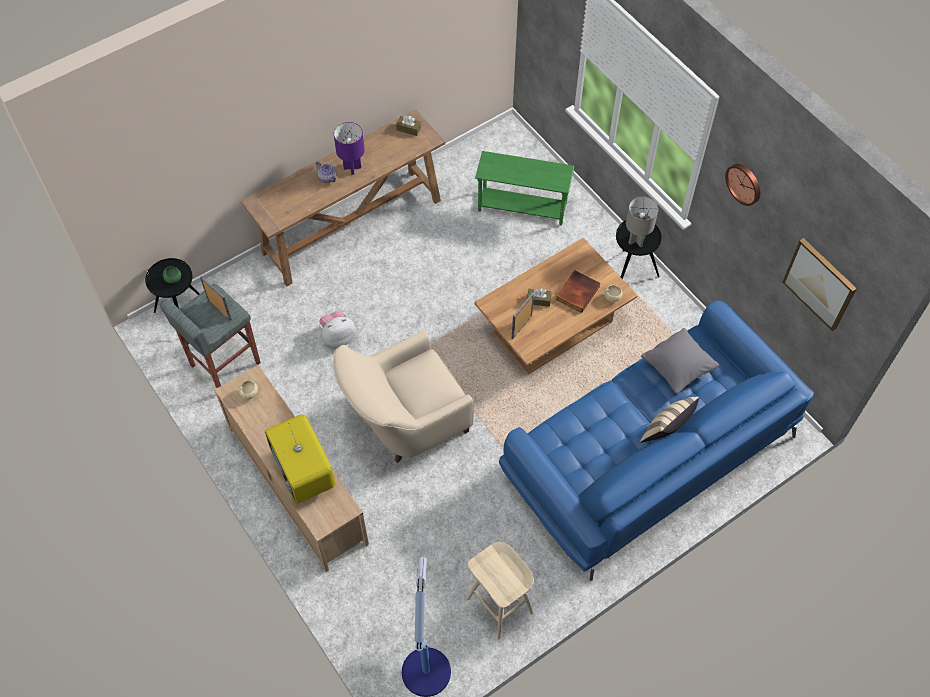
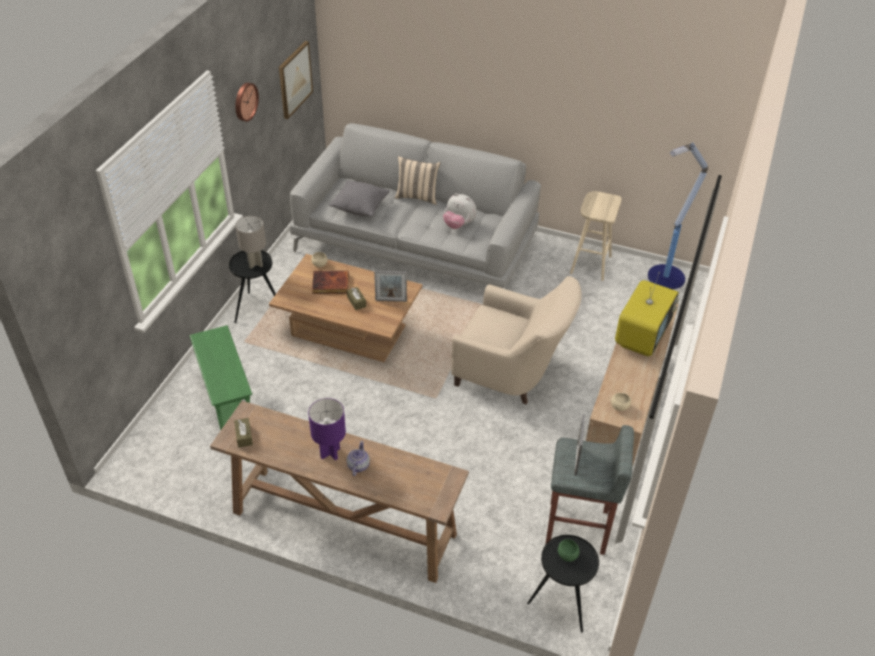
camera: 125 degrees left, 15 degrees down
(338, 337) = (475, 461): plush toy -> plush toy (458, 224)
(647, 454) = (416, 243): blue sofa -> grey sofa

